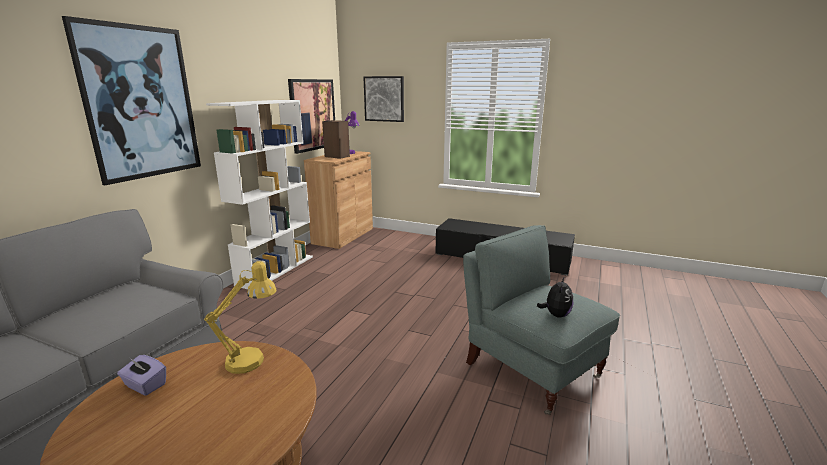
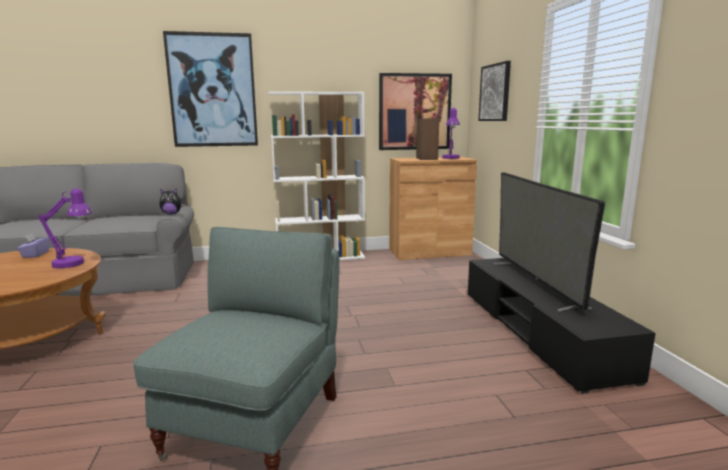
camera: 55 degrees right, 5 degrees down
(252, 358) = (74, 264): yellow table lamp -> purple table lamp
(495, 229) = (535, 283): none -> television
(556, 315) = (192, 333): plush toy -> plush toy (171, 214)

